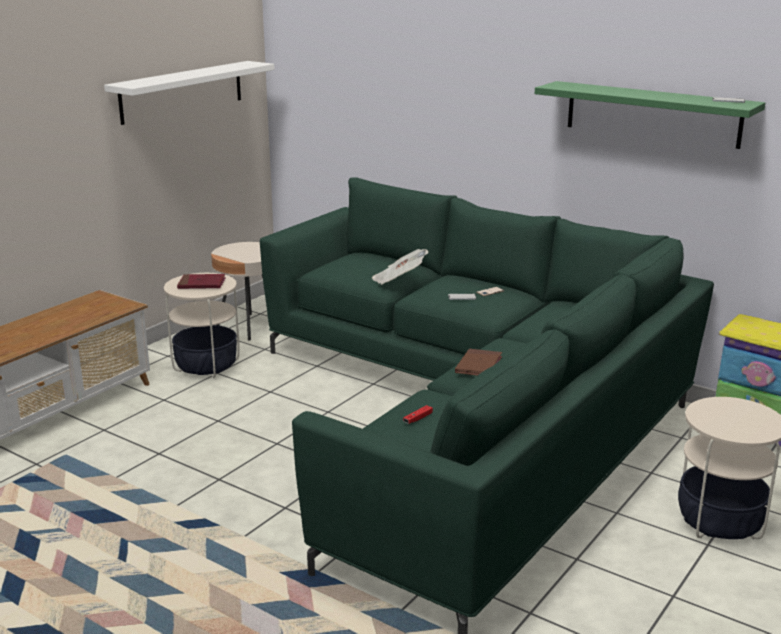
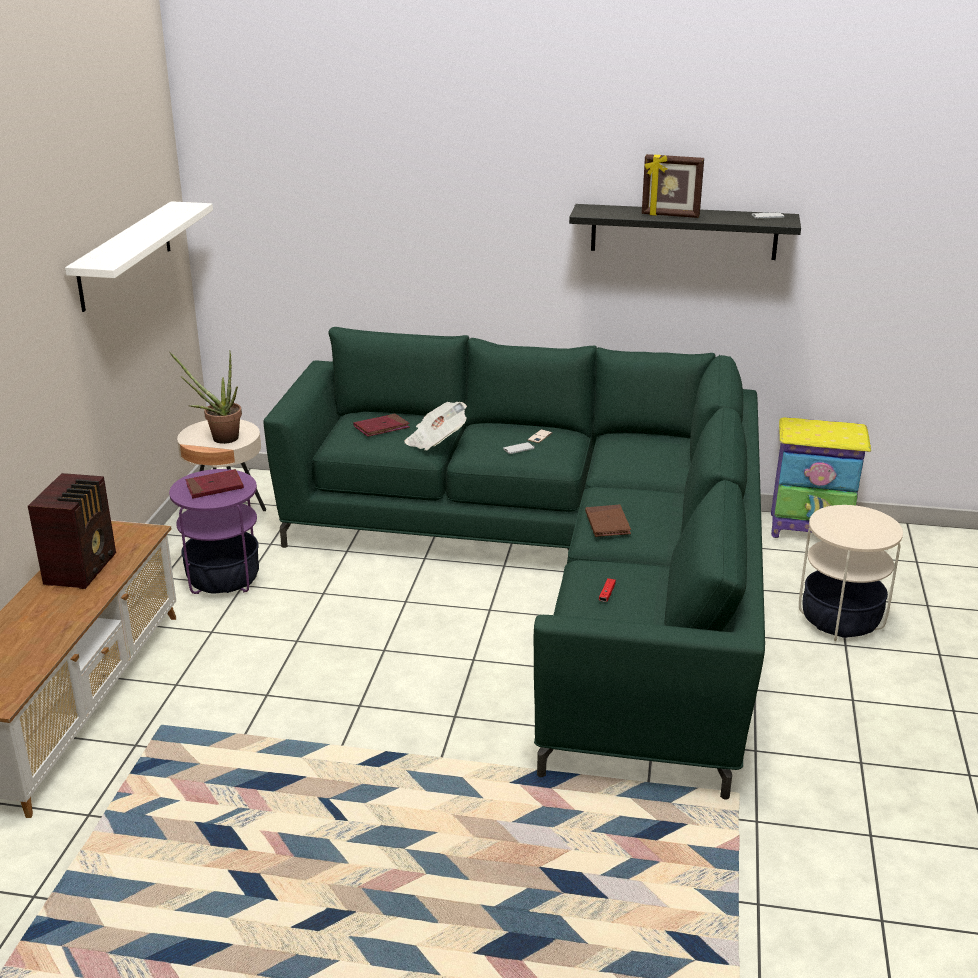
camera: 25 degrees left, 5 degrees up
(57, 319) = (83, 568): none -> radio
(207, 367) = (224, 580): beige side table -> purple side table
(243, 254) = (219, 438): none -> potted plant
(365, 265) = (381, 428): none -> red book
(630, 93) = (670, 215): none -> picture frame
(652, 114) = (683, 232): green shelf -> black shelf

